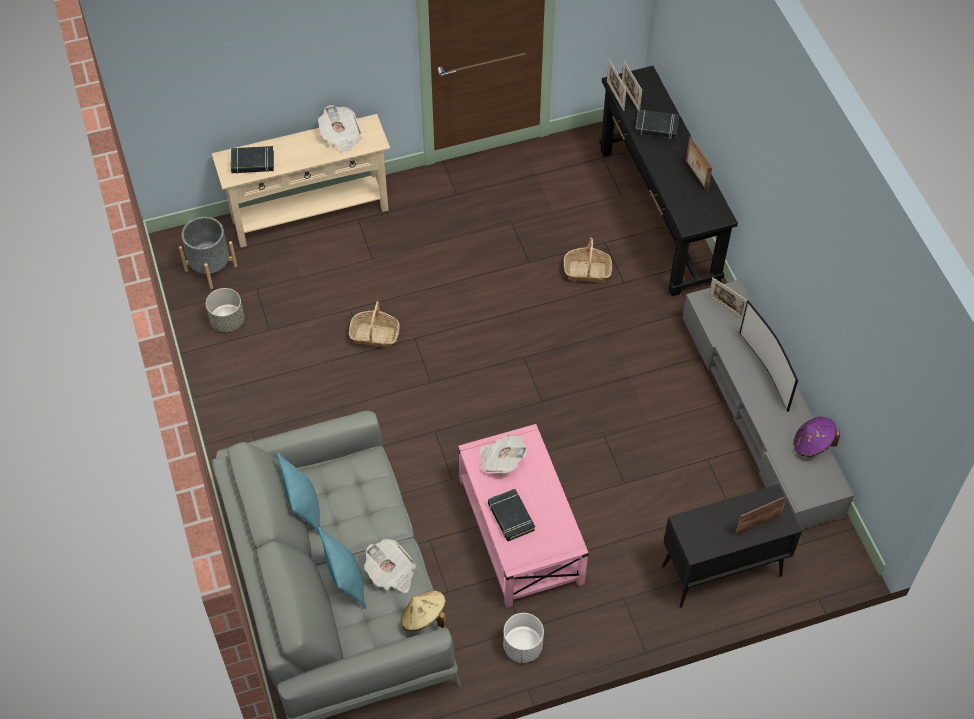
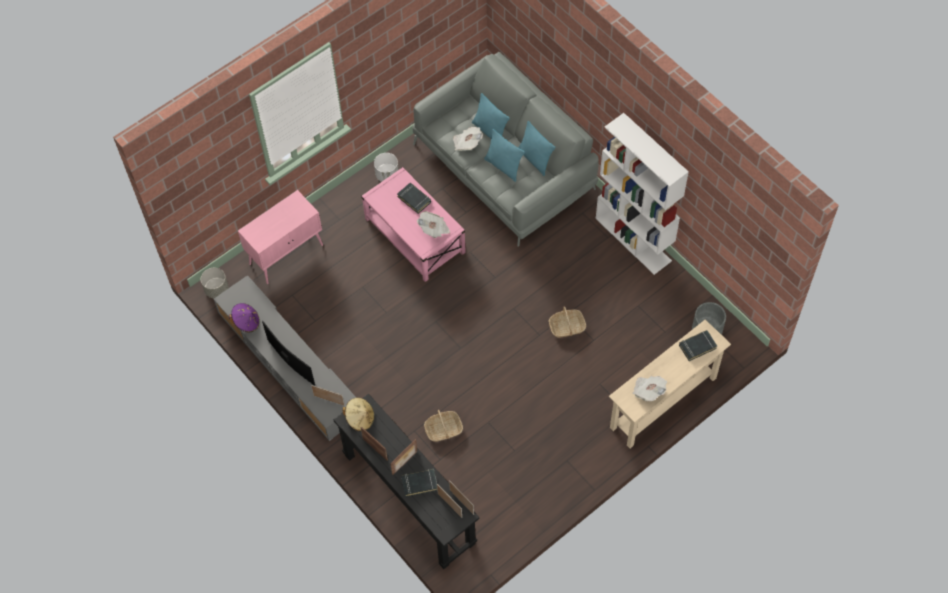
camera: 160 degrees right, 5 degrees up
(220, 415) = (634, 239): none -> white bookcase
(227, 321) = (669, 302): grey planter -> grey planter (216, 289)
(355, 514) = (503, 166): none -> turquoise pillow
(423, 618) = (438, 127): beige hat -> beige hat (360, 418)
(720, 571) = (287, 254): black cabinet -> pink cabinet
(757, 525) = (265, 224): picture frame -> picture frame (405, 463)

